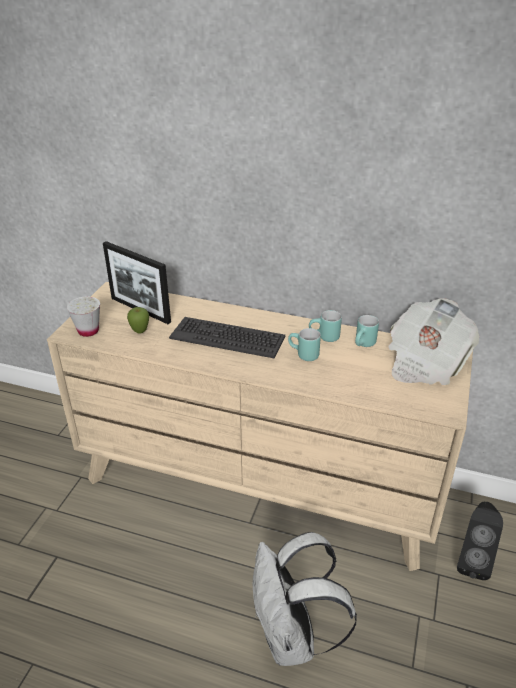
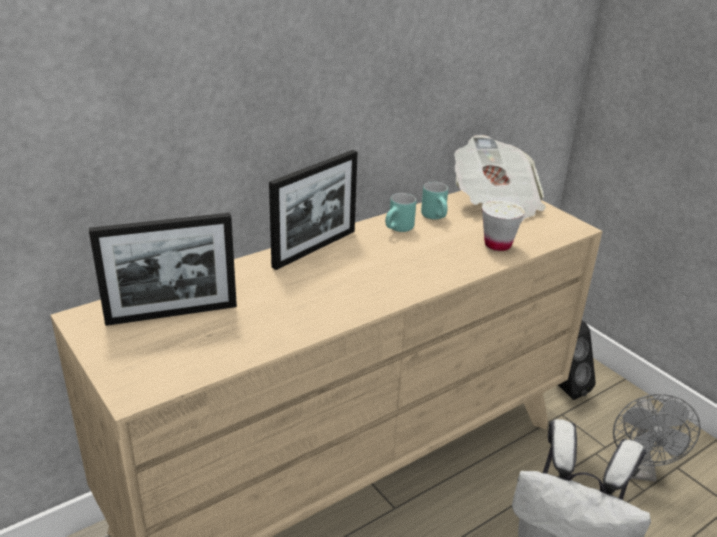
camera: 55 degrees left, 5 degrees down
(88, 331) = (155, 374): white cup -> white cup (497, 244)
(140, 332) = (223, 333): apple -> none
(228, 337) = (323, 280): keyboard -> none
(258, 319) = (314, 248): none -> picture frame
(303, 355) = (413, 253): turquoise mug -> none
(432, 655) = (639, 470): none -> grey fan

